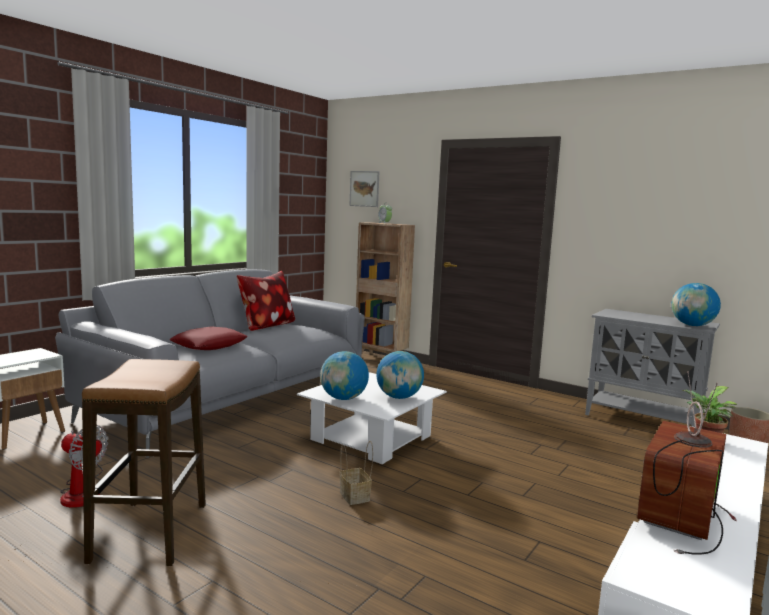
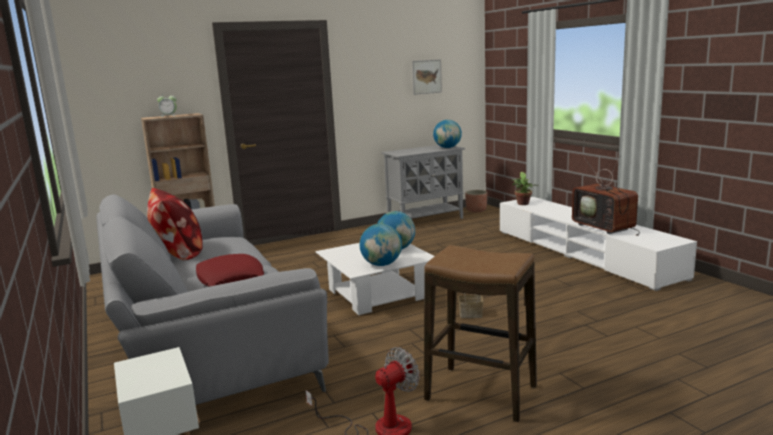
camera: 60 degrees left, 5 degrees up
(364, 188) = (117, 80): picture -> picture (426, 77)

